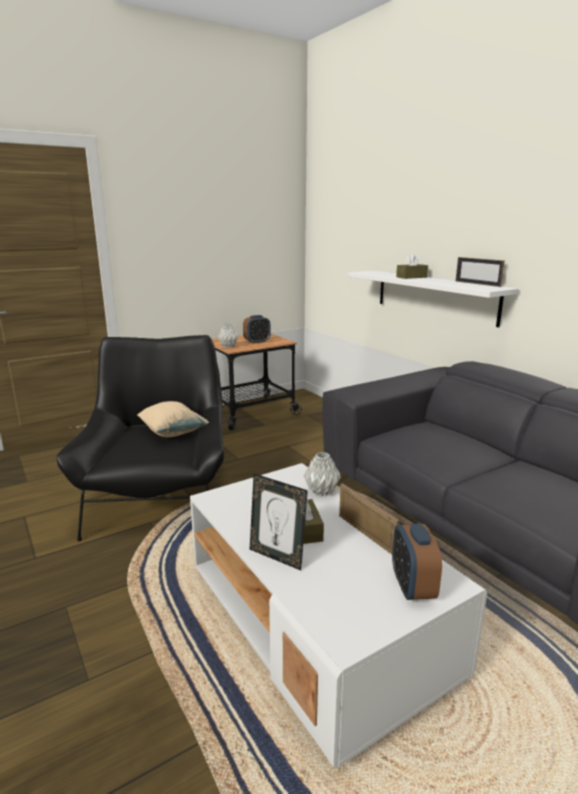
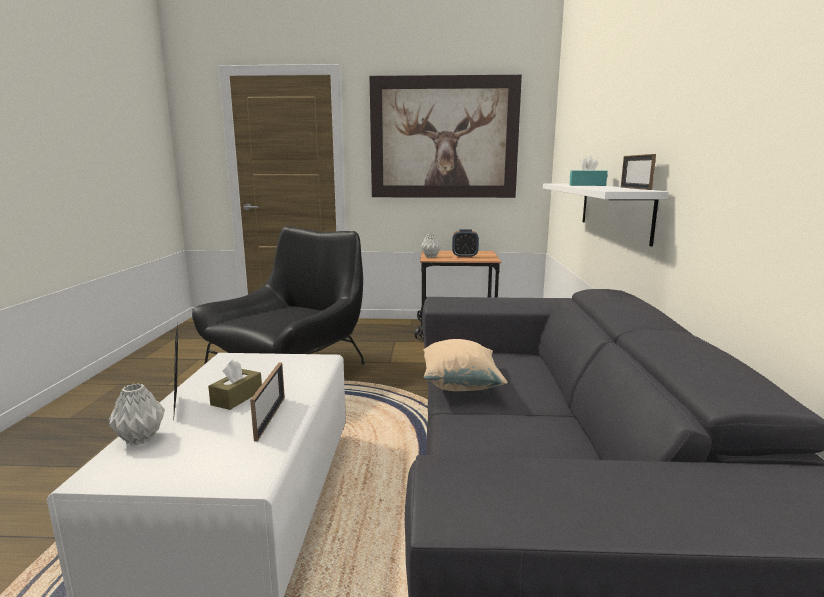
camera: 35 degrees right, 5 degrees down
(172, 432) = (305, 315): beige pillow -> beige pillow (460, 385)
(213, 223) = (444, 138): none -> picture
(322, 492) = (307, 378): grey vase -> grey vase (141, 439)
(411, 277) = (587, 185): brown tissue box -> turquoise tissue box
(412, 587) = (215, 467): alarm clock -> none

